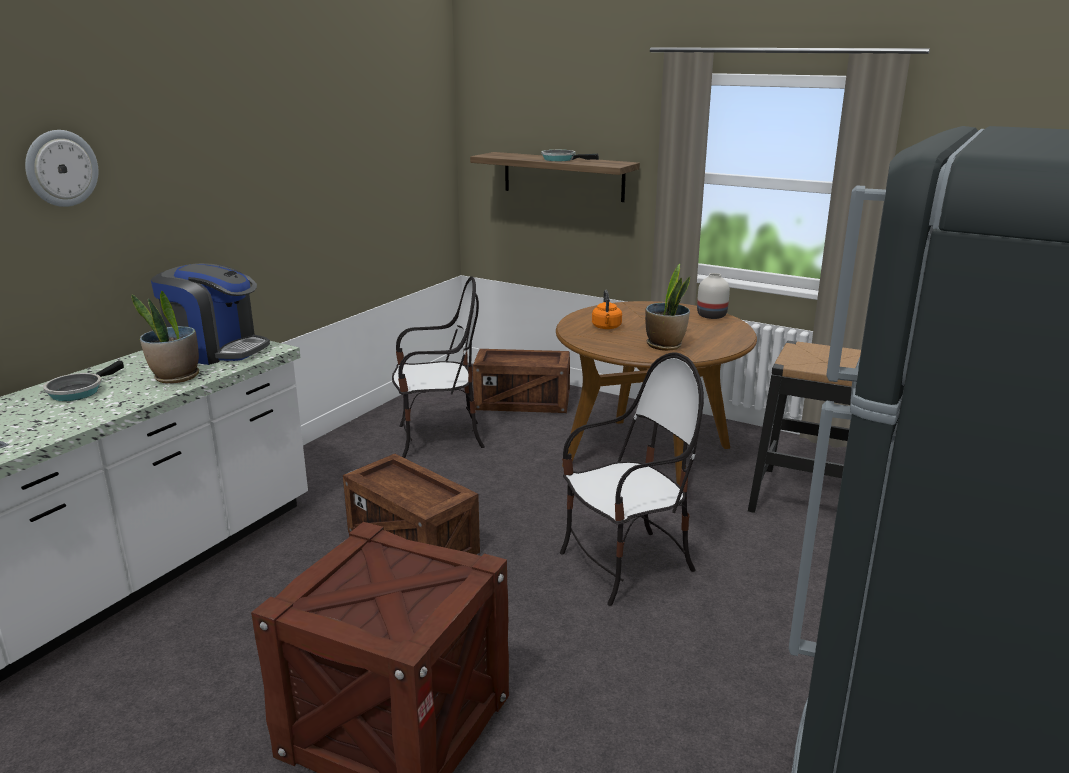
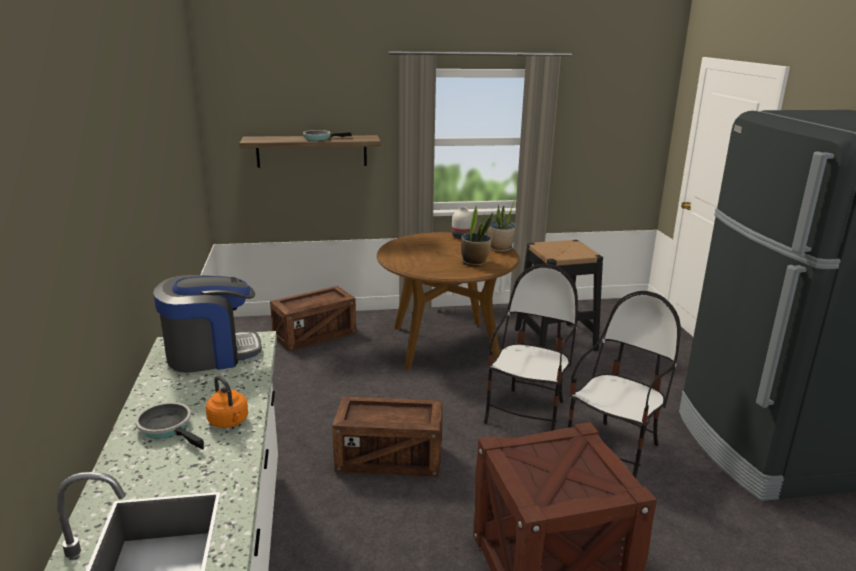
camera: 40 degrees left, 0 degrees up
(61, 168) = (89, 209): wall clock -> none
(78, 391) = (168, 428): frying pan -> frying pan turned 150 degrees clockwise
(176, 377) = (232, 386): potted plant -> potted plant (500, 249)
(439, 438) = (294, 380): chair -> chair (613, 452)
(606, 327) = (420, 259): orange kettle -> orange kettle (229, 422)

